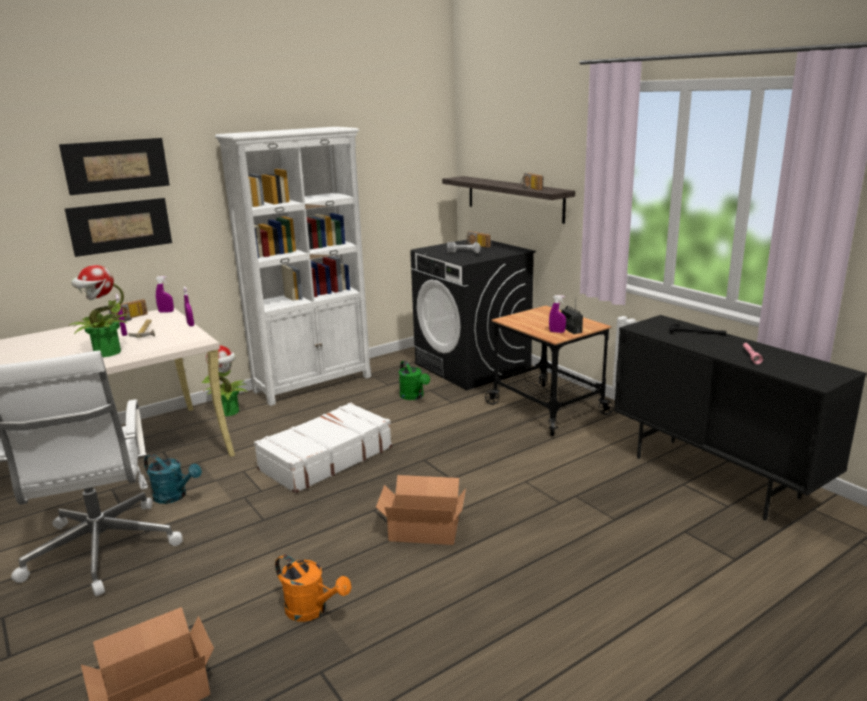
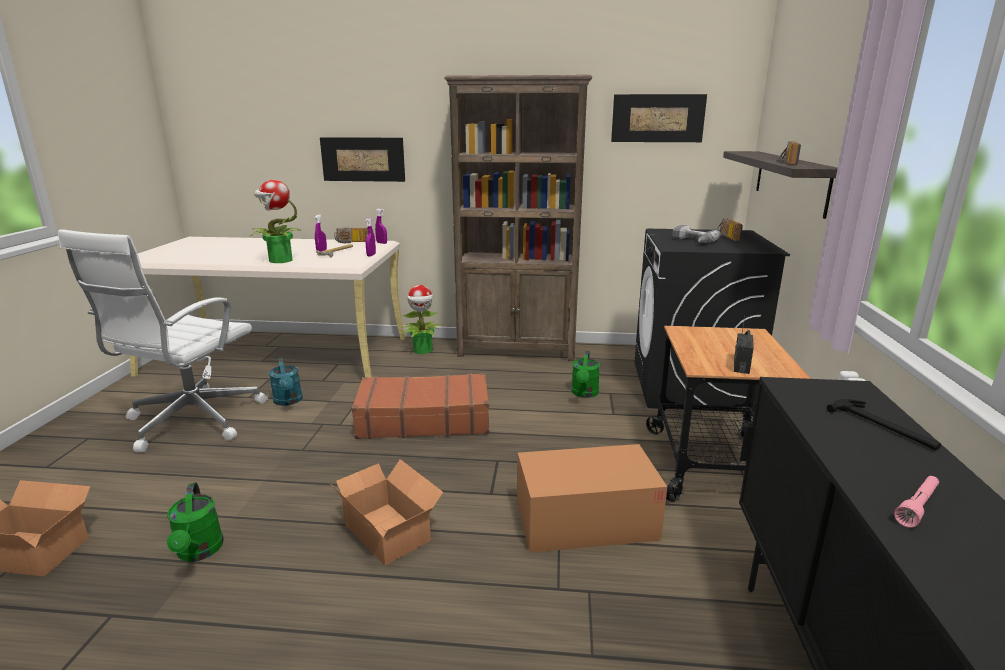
camera: 40 degrees right, 0 degrees up
(116, 165) = (364, 103): picture -> picture (657, 118)
(312, 610) = (199, 552): orange watering can -> green watering can
(314, 384) = (517, 350): white bookcase -> brown bookcase
(325, 458) = (423, 419): white suitcase -> brown suitcase
(525, 466) = (586, 521): none -> cardboard box
(557, 332) = (716, 362): purple spray bottle -> none

